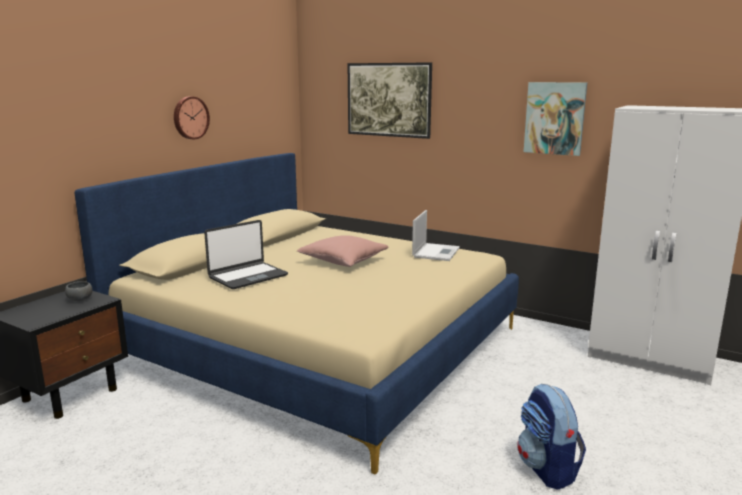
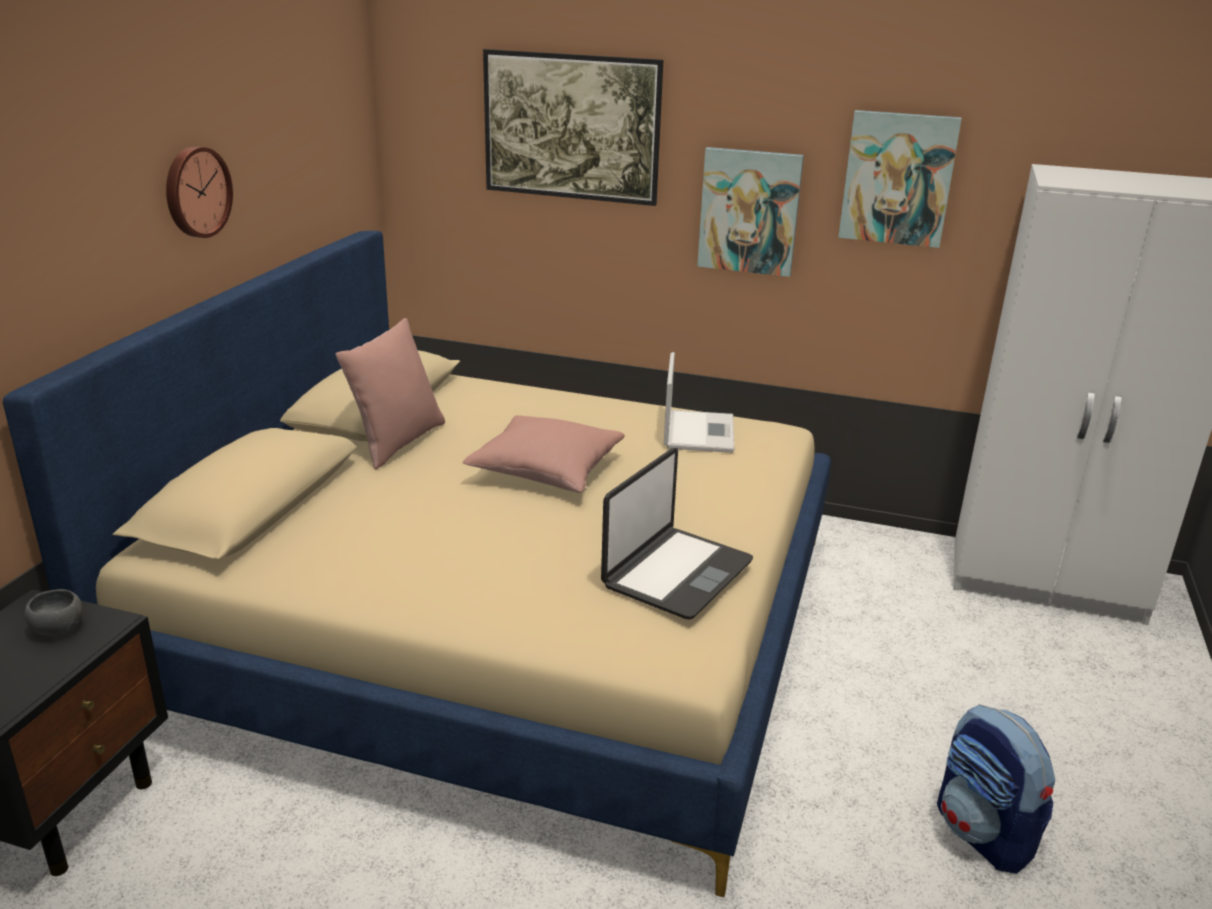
camera: 15 degrees left, 10 degrees up
(247, 276) = (387, 531): laptop -> laptop (676, 573)
(276, 247) = (397, 442): none -> pink pillow
(477, 140) = (749, 211): none -> picture

